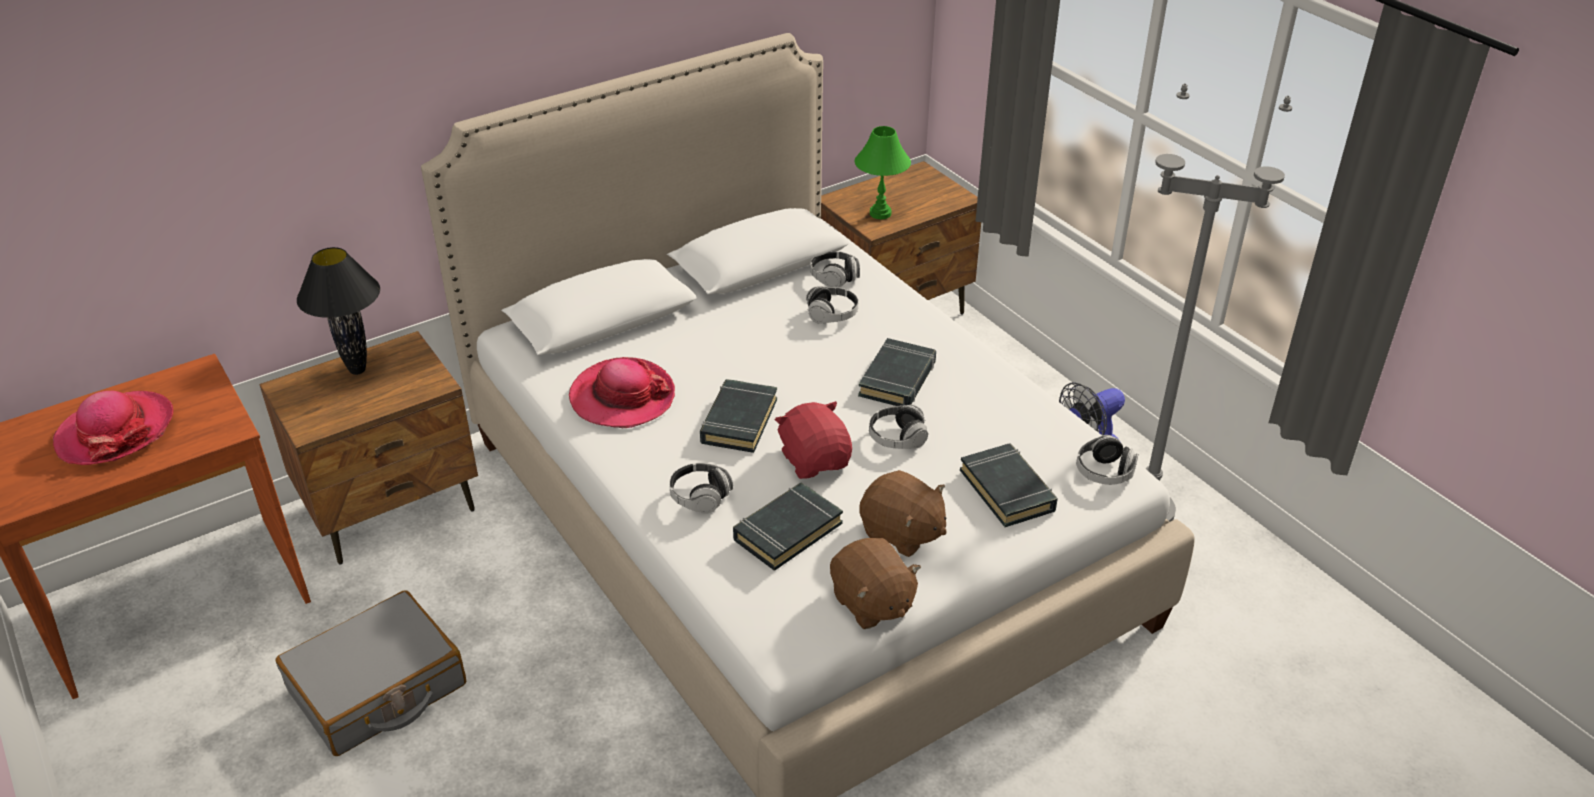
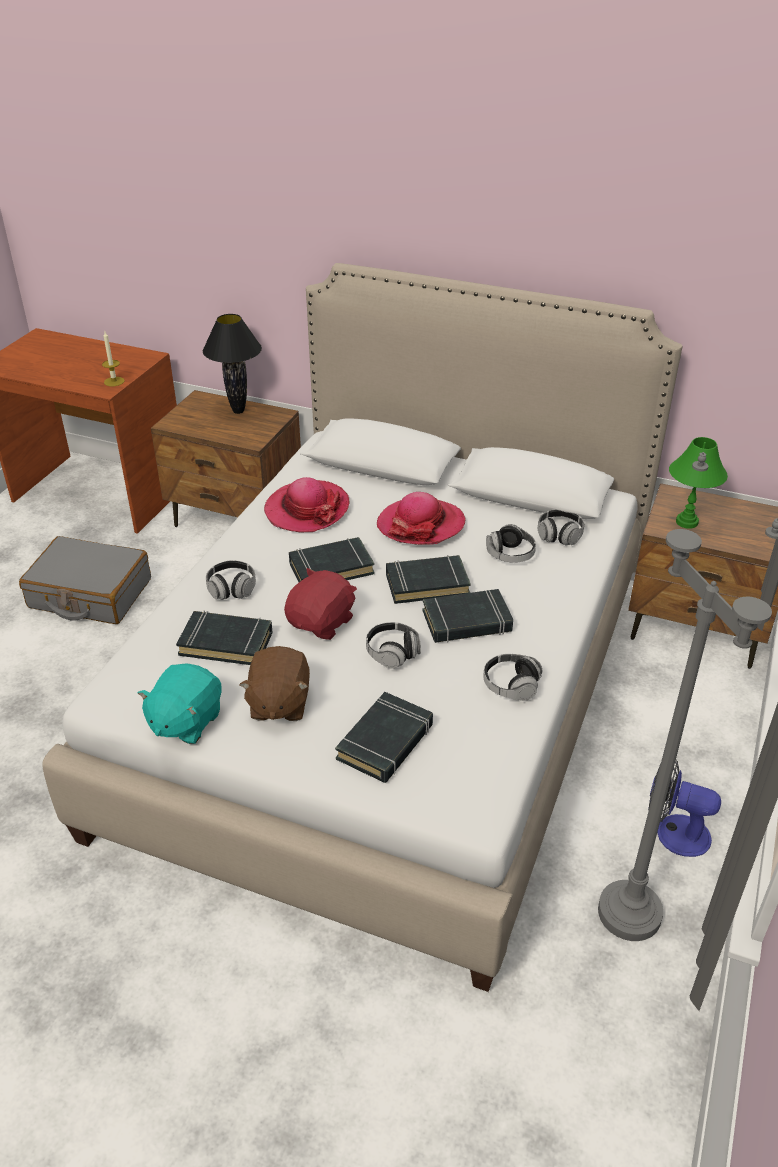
camera: 55 degrees right, 0 degrees up
(116, 432) = (75, 361): hat -> hat (421, 525)
(221, 417) = (114, 381): none -> candle
(824, 377) = (427, 584): none -> black book
(872, 603) = (185, 721): brown plush toy -> turquoise plush toy
(1104, 473) = (471, 796): headphones -> headphones (511, 686)

